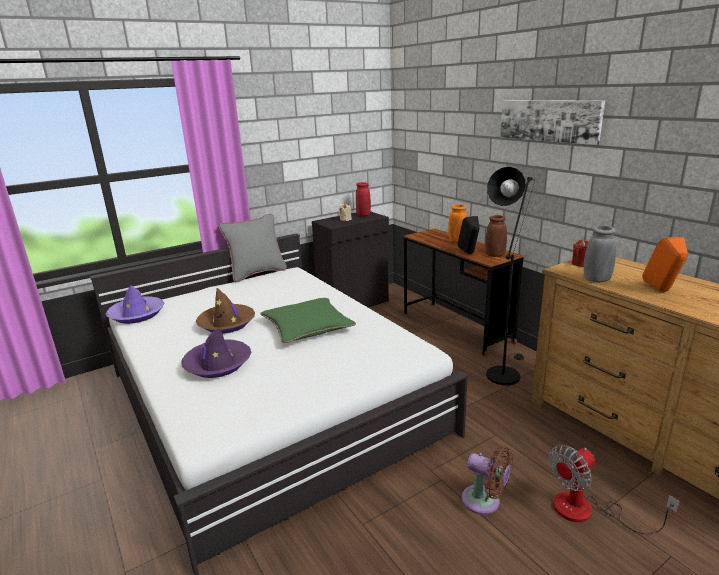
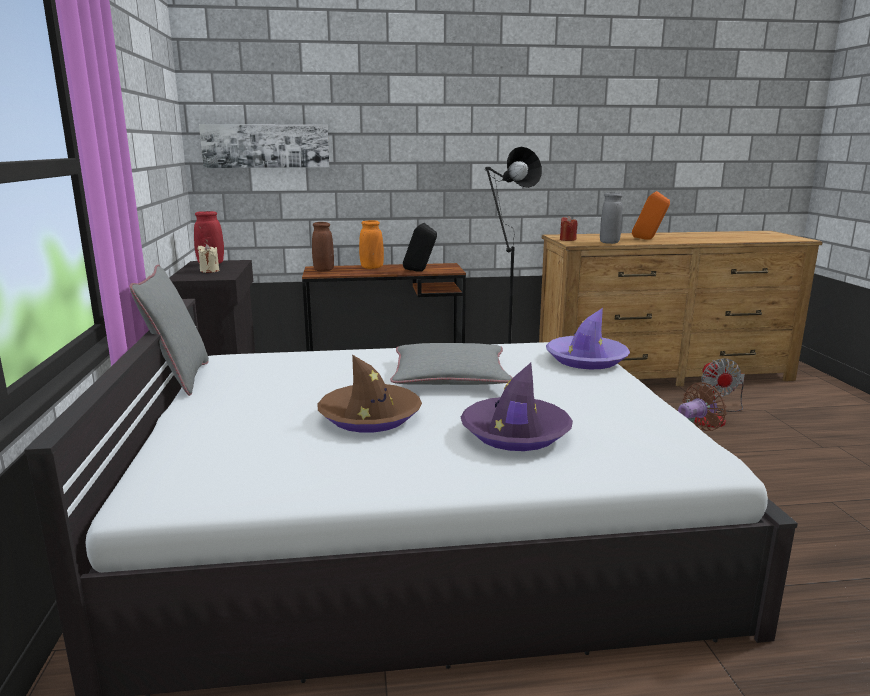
camera: 65 degrees left, 5 degrees down
(137, 315) = (187, 489): purple hat -> purple hat (586, 359)
(307, 326) = (450, 376): green pillow -> grey pillow
(495, 255) = (440, 267): brown vase -> brown vase (324, 270)
(549, 120) = (471, 110): picture -> picture (266, 146)

